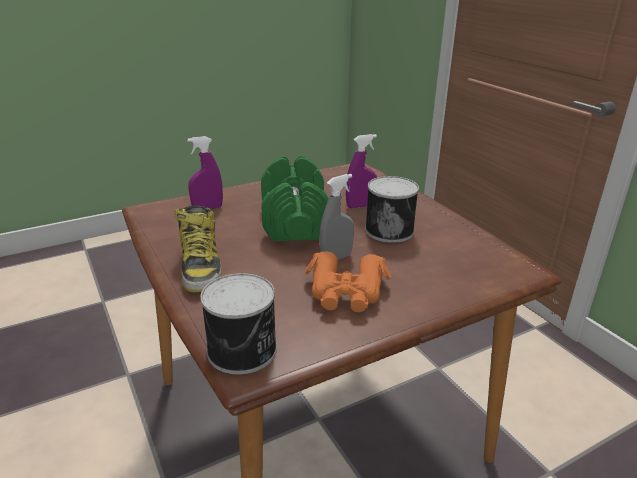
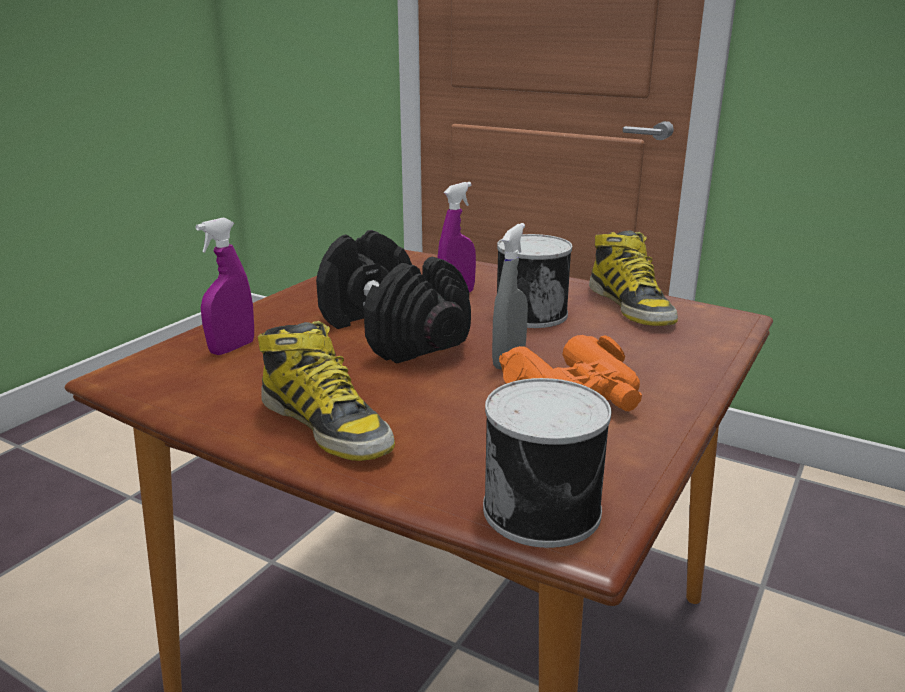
camera: 30 degrees left, 5 degrees down
(294, 220) = (390, 332): green dumbbell -> black dumbbell
(463, 242) = (631, 306): none -> boot

